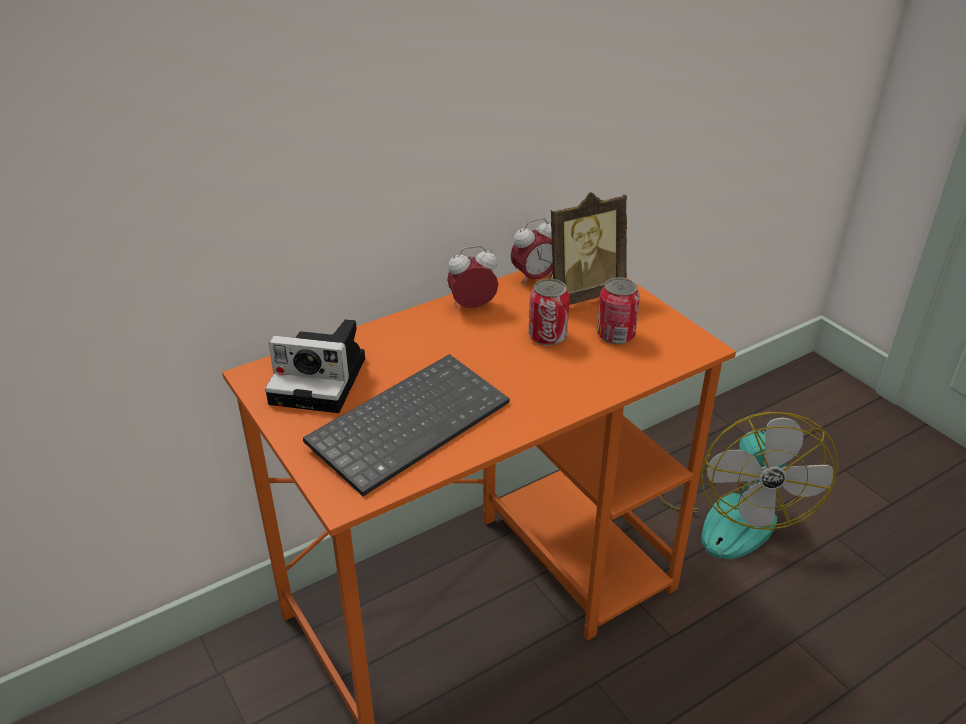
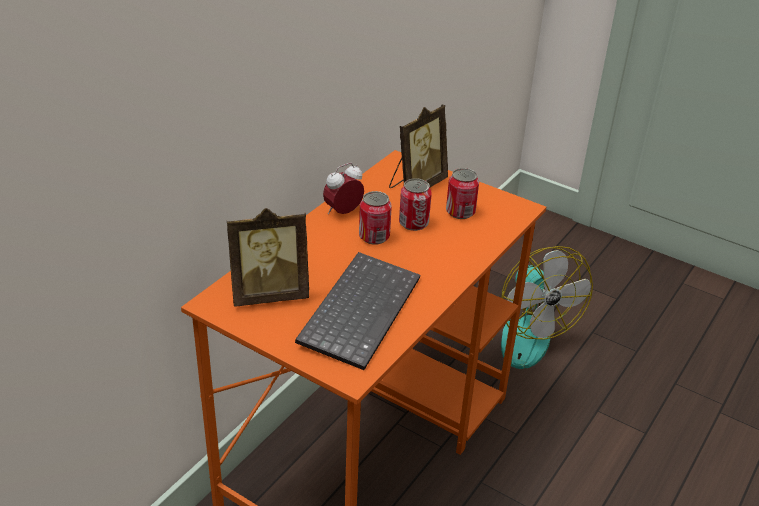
camera: 25 degrees left, 0 degrees up
(323, 380) = (269, 294): camera -> picture frame
(488, 342) = (374, 237): none -> can
(534, 278) = (374, 181): alarm clock -> none

